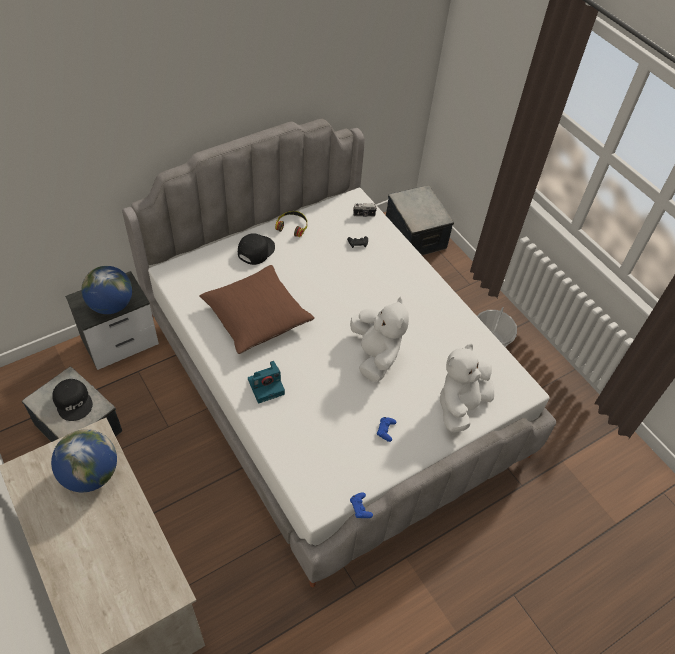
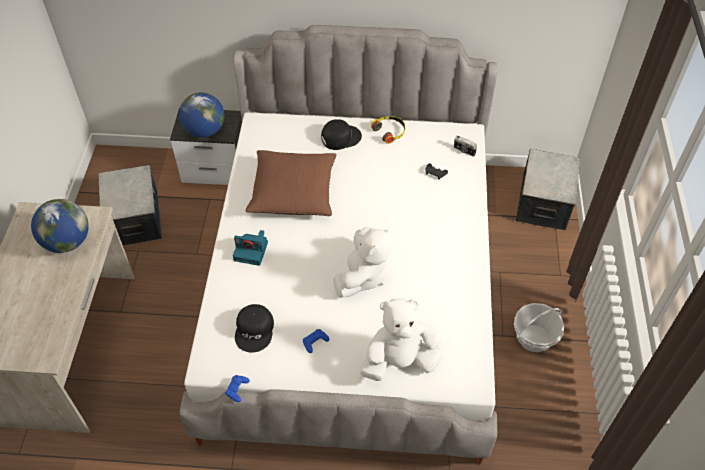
camera: 40 degrees right, 0 degrees up
(73, 401) = (130, 192): black cap -> black cap (255, 330)

